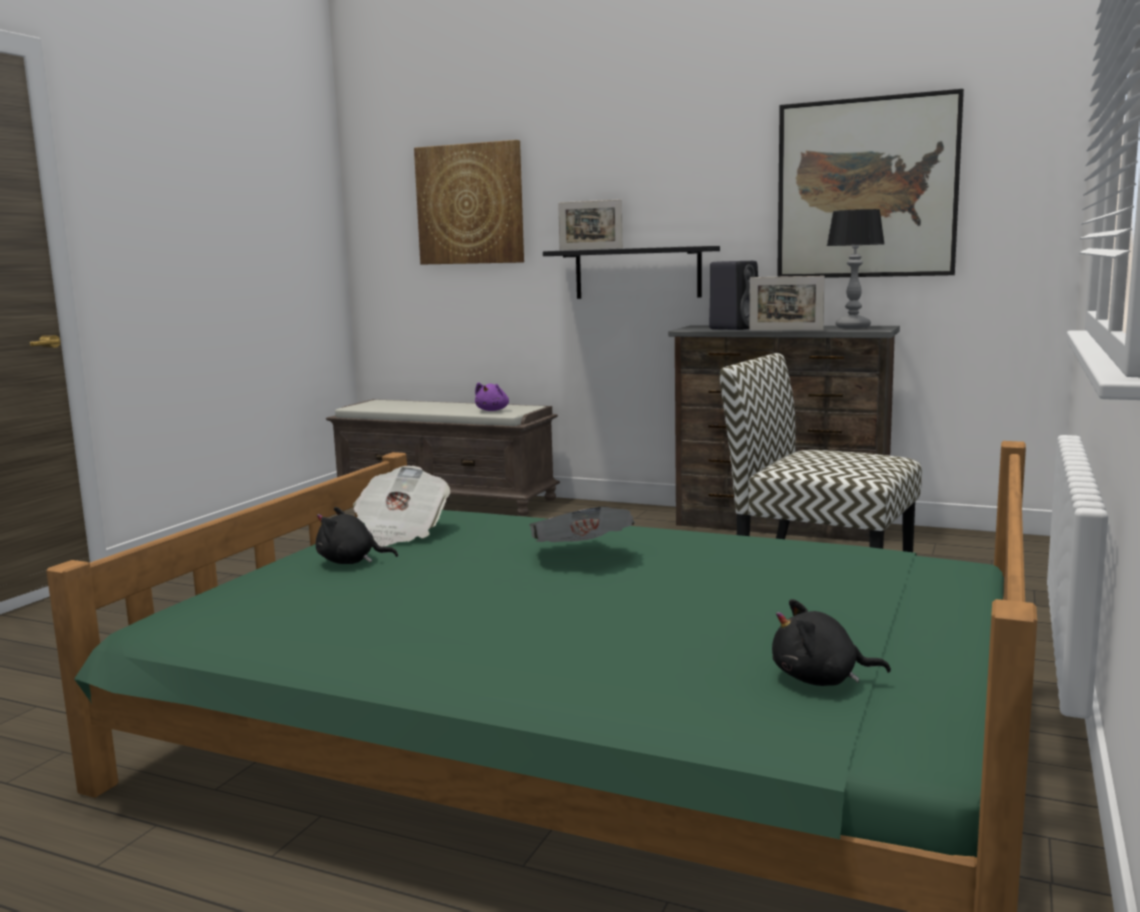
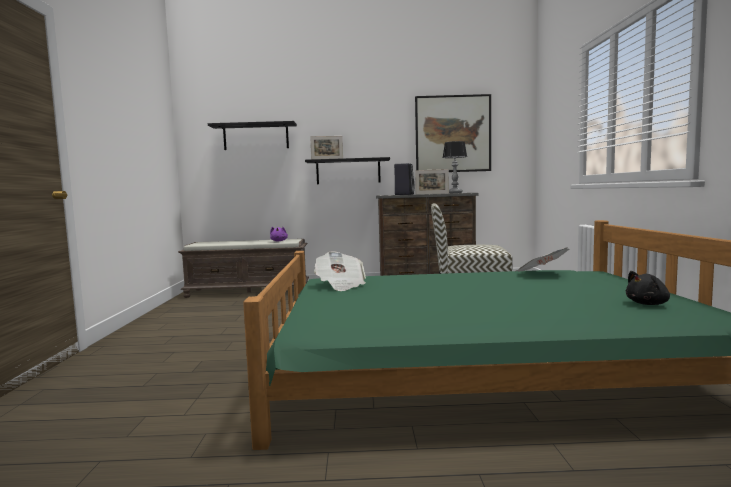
camera: 25 degrees left, 5 degrees down
(350, 562) = (345, 297): black plush toy -> none
(470, 204) = (256, 137): picture -> black shelf
(582, 555) = (450, 283): newspaper -> newspaper (541, 274)

